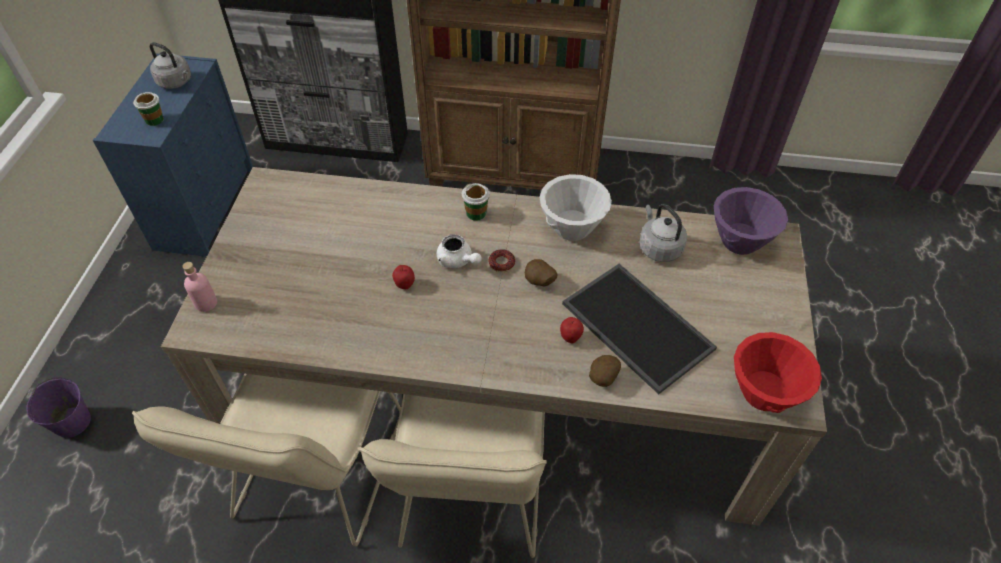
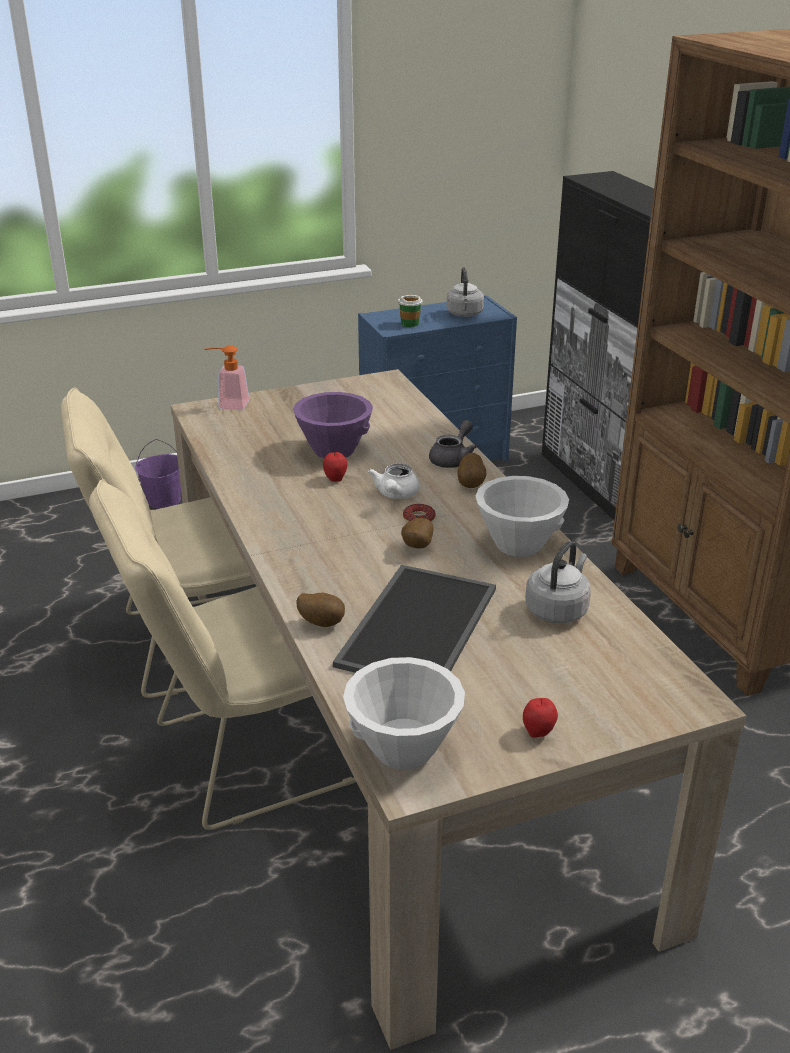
camera: 60 degrees right, 20 degrees down
(206, 303) = (228, 405): pink bottle -> soap dispenser
(431, 205) = (453, 459): none -> grey teapot
(476, 213) = (471, 484): cup -> potato
(570, 338) = (359, 588): apple -> apple (538, 733)
(740, 241) = (645, 670): purple bowl -> purple bowl (334, 451)
(764, 393) = (404, 749): red bowl -> white bowl

